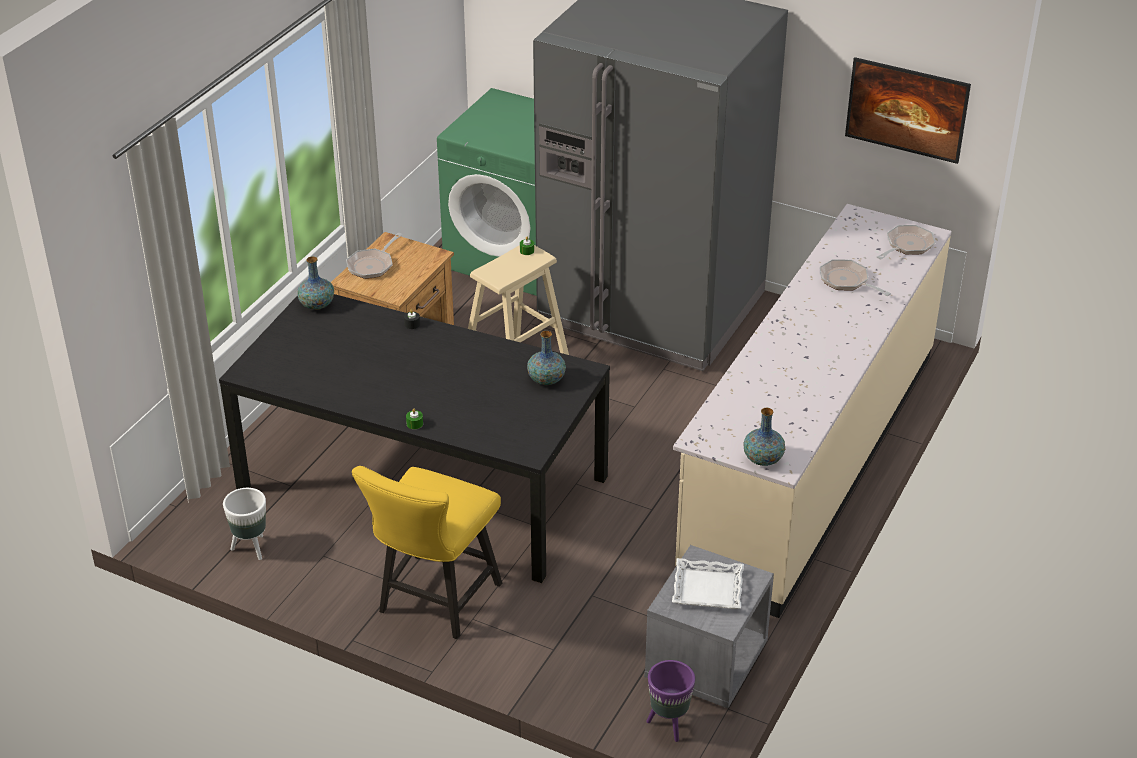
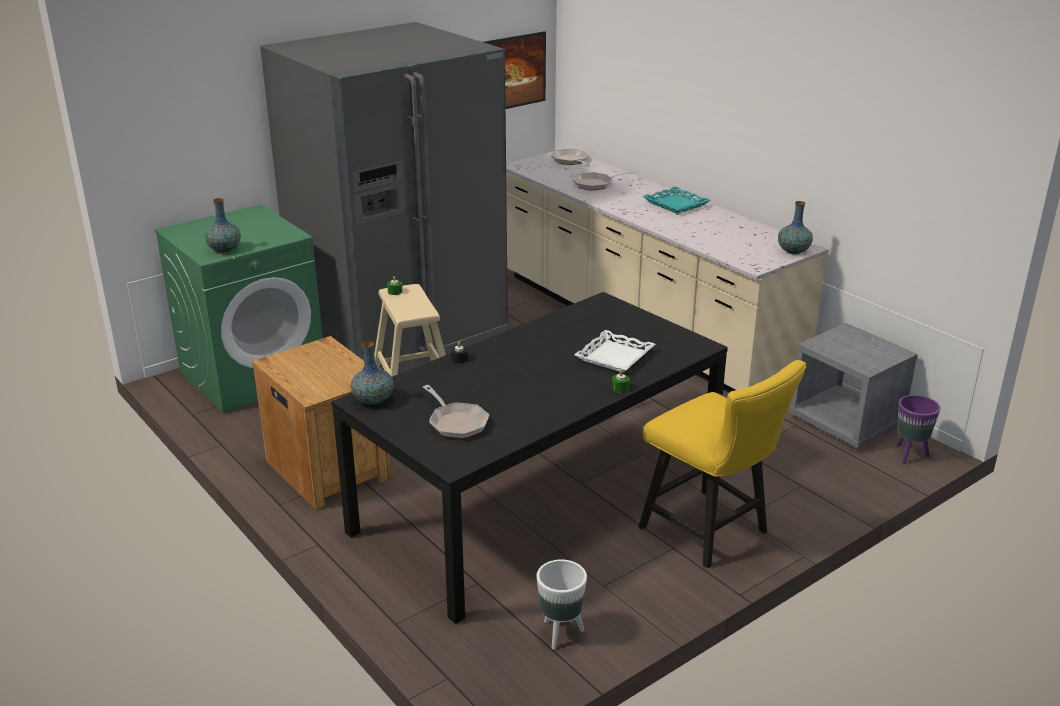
camera: 65 degrees left, 10 degrees down
(372, 265) = (302, 377): frying pan -> frying pan (456, 422)
(546, 380) = (602, 319): vase -> vase (224, 249)
(707, 589) = (855, 349): white tray -> white tray (615, 357)
(836, 350) = (676, 204): none -> turquoise tray

